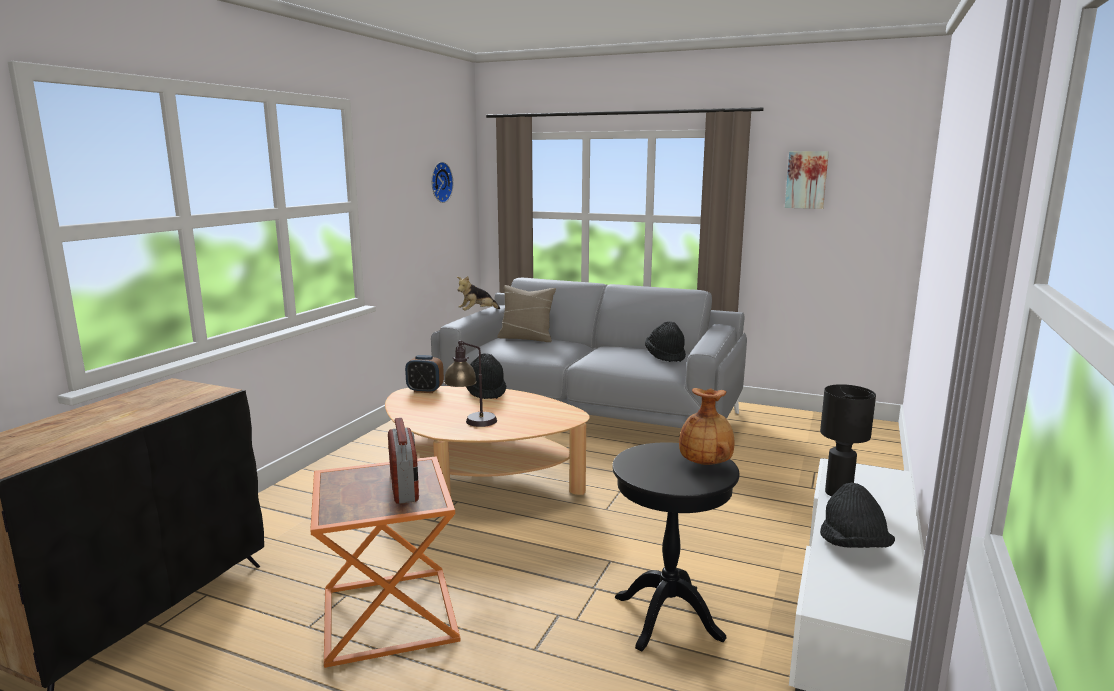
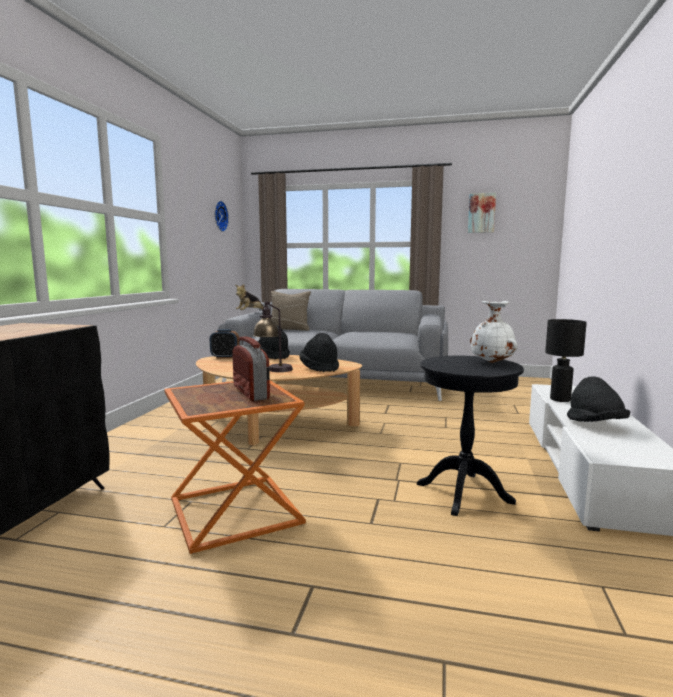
camera: 10 degrees left, 5 degrees down
(665, 356) = (397, 334): black hat -> black hat (319, 368)
(706, 464) = (492, 362): brown vase -> white vase

